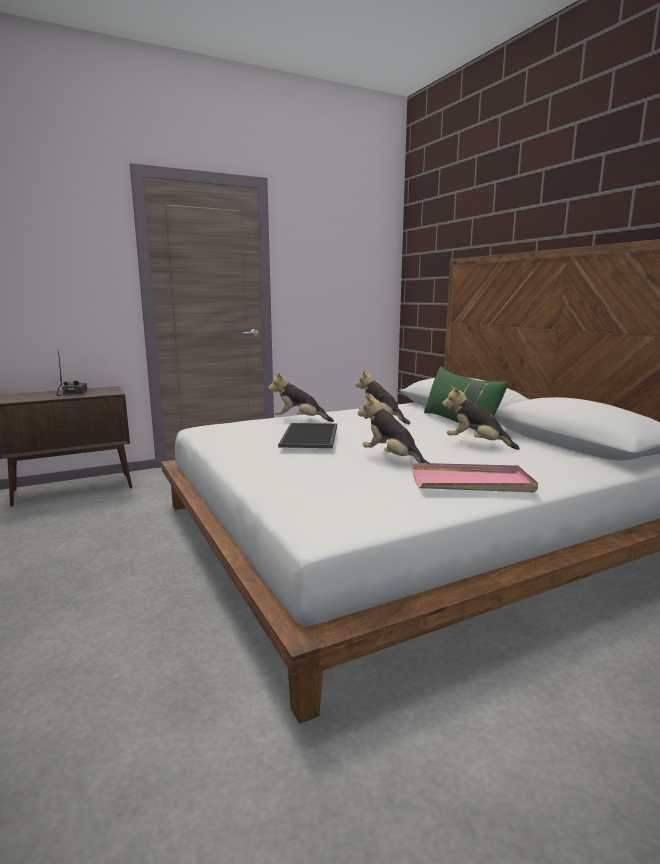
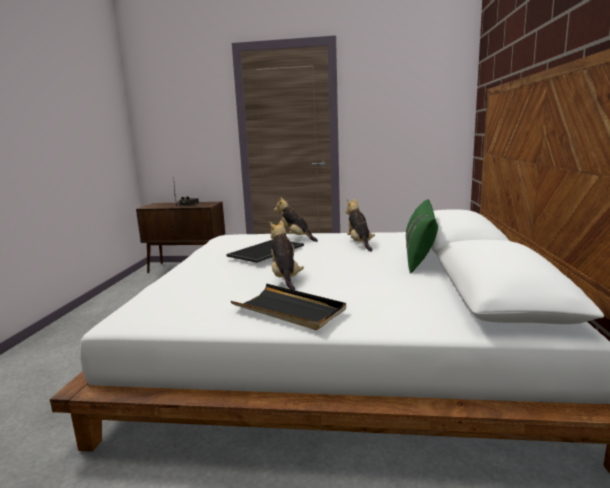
camera: 35 degrees right, 0 degrees up
(471, 482) = (289, 310): pink tray -> black tray
(476, 444) = (384, 278): plush toy -> none

